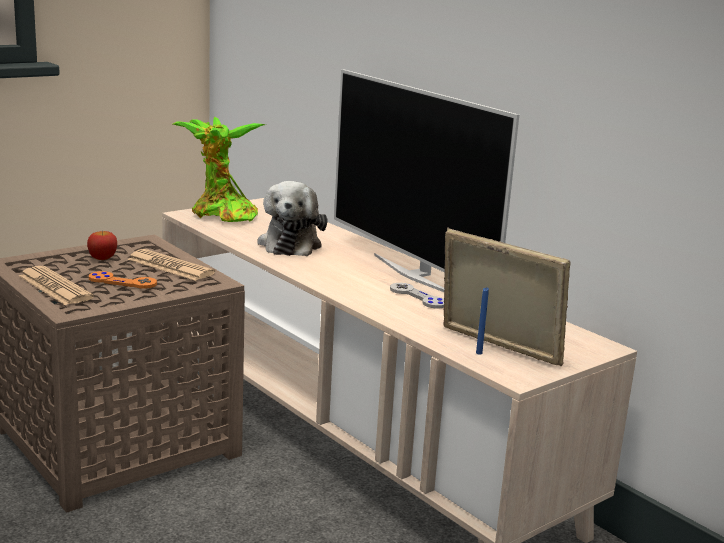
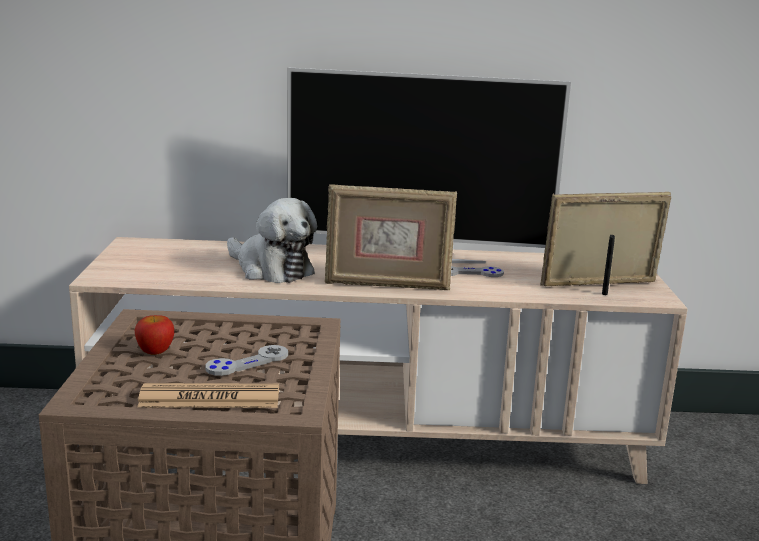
camera: 50 degrees left, 0 degrees up
(122, 282) = (247, 362): orange game controller -> grey game controller
(170, 266) = (240, 330): newspaper -> none
(221, 215) = (134, 267): potted plant -> none
(331, 280) = (387, 285): none -> picture frame
(479, 353) = (604, 294): blue candle -> black candle

